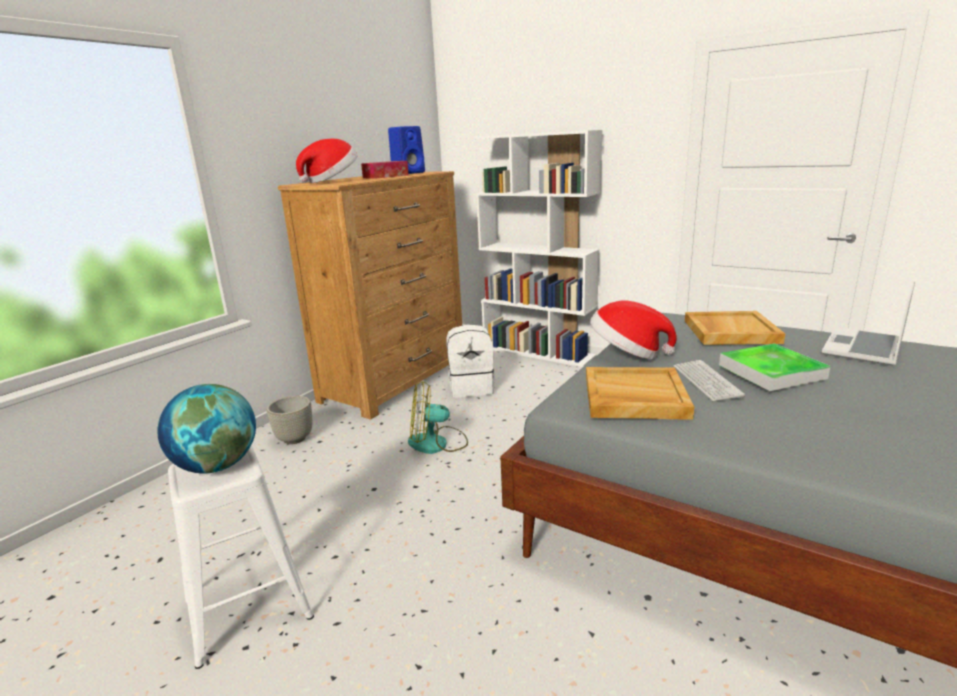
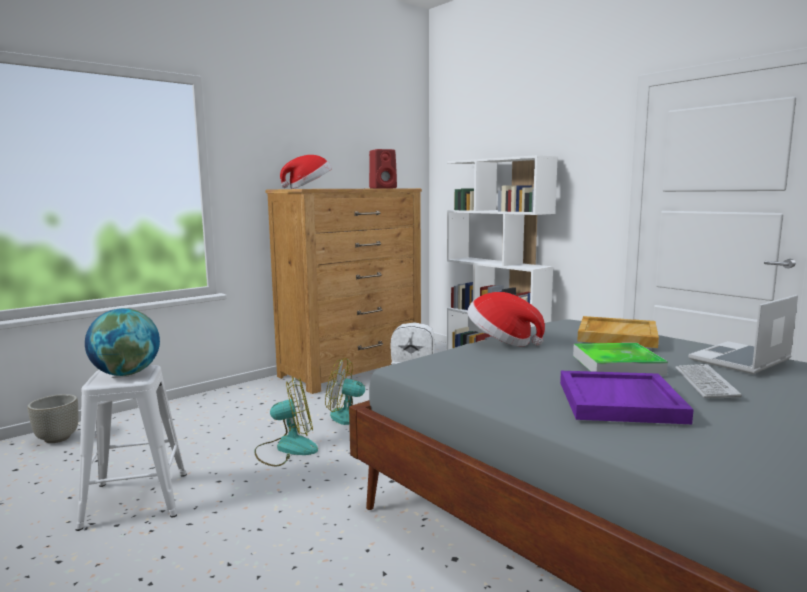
camera: 15 degrees right, 10 degrees down
(295, 439) = (244, 399): grey planter -> grey planter (58, 438)
(385, 176) = (357, 188): tissue box -> none
(387, 497) = (286, 449): none -> fan
(409, 173) = (383, 188): blue speaker -> red speaker
(633, 397) = (468, 367): beige tray -> none
(706, 381) = (547, 365): keyboard -> keyboard (705, 382)
(826, 423) = (621, 402): none -> purple tray

